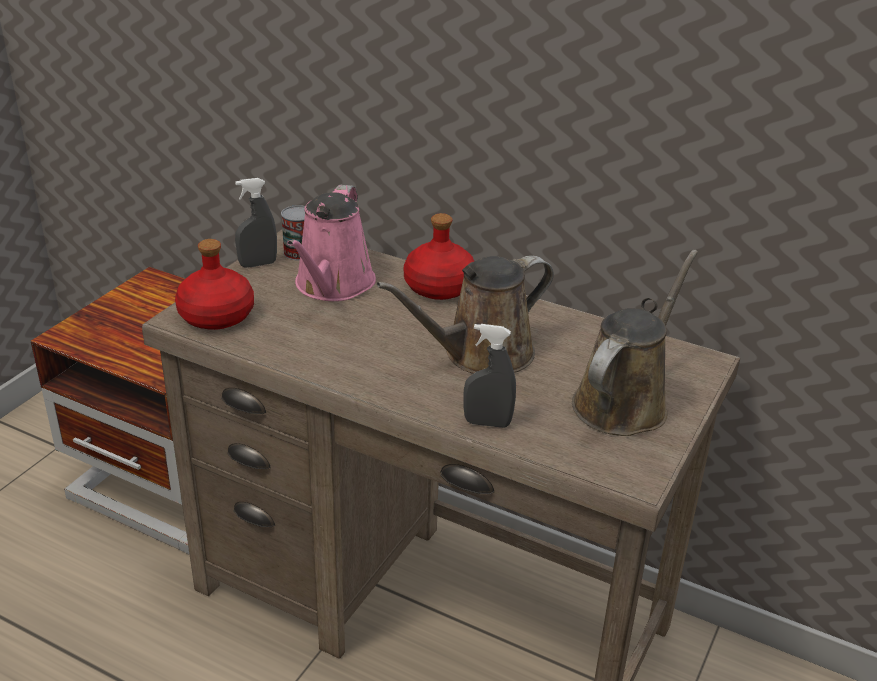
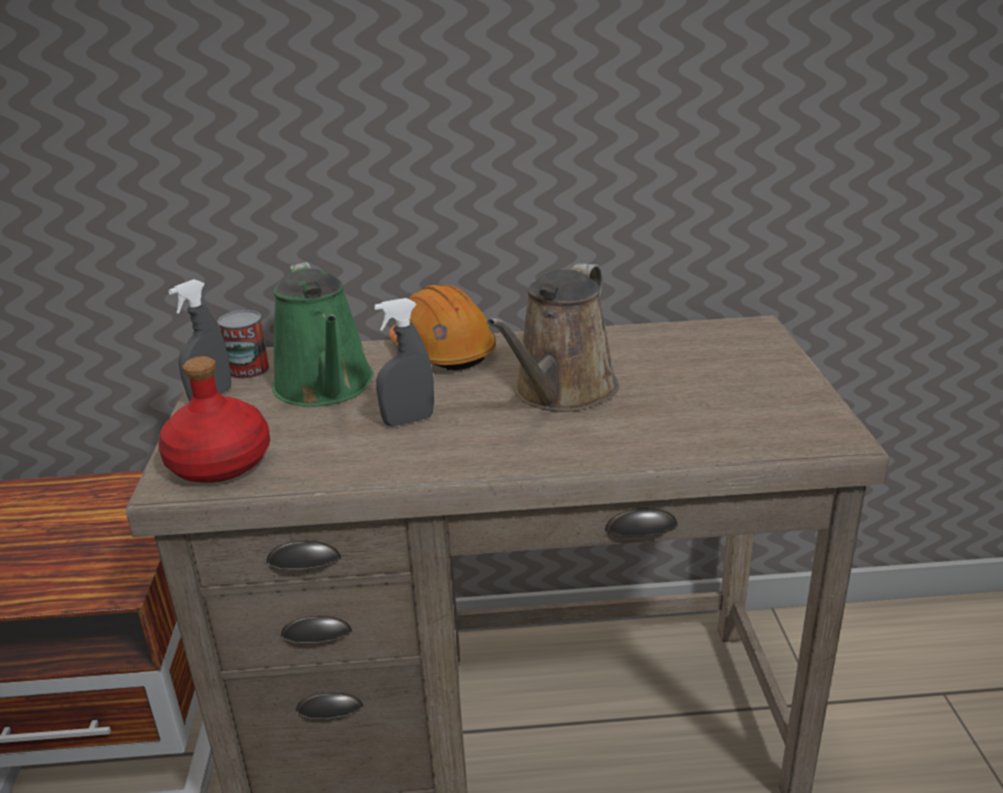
camera: 30 degrees left, 5 degrees down
(332, 285) = (326, 387): pink watering can -> green watering can
(438, 287) = (442, 351): red bottle -> orange hard hat
(487, 423) = (648, 448): grey spray bottle -> grey spray bottle (408, 420)
(624, 401) = (739, 381): brown watering can -> none

